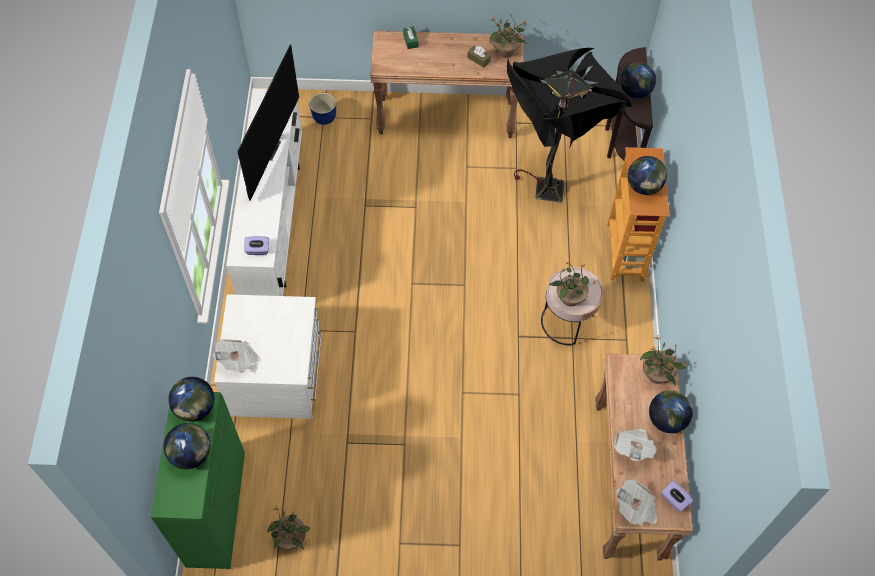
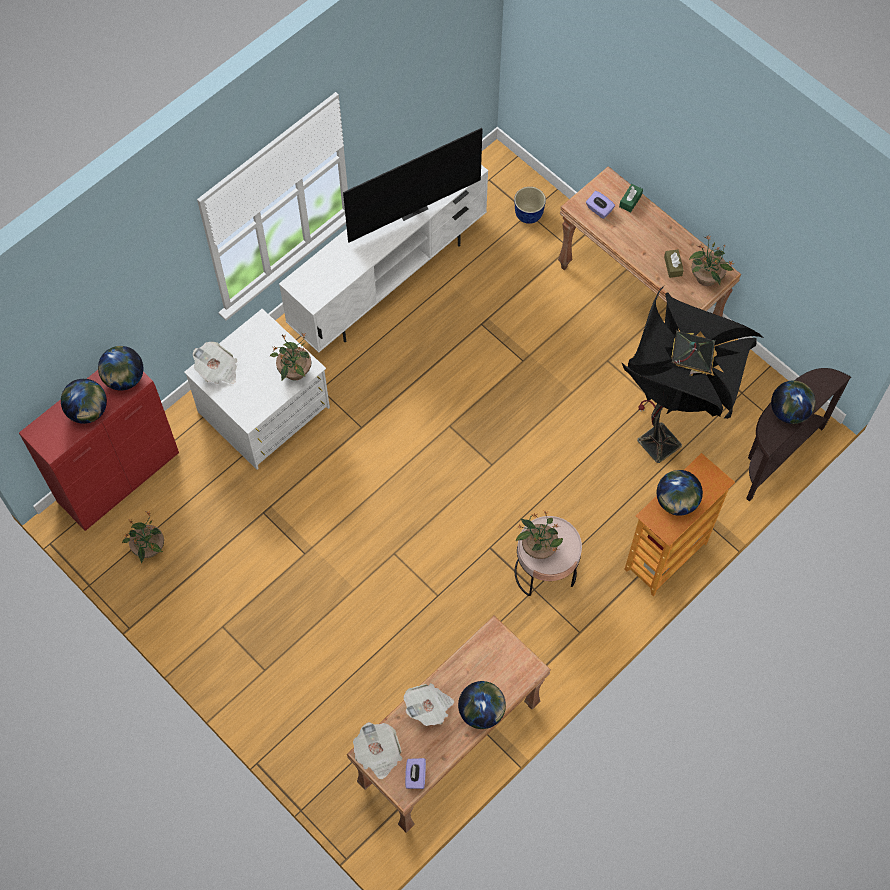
camera: 45 degrees right, 5 degrees up
(216, 509) = (120, 477): green cabinet -> red cabinet
(258, 250) = (315, 290): purple tissue box -> purple tissue box (599, 210)
(657, 375) = (515, 670): potted plant -> potted plant (294, 372)

